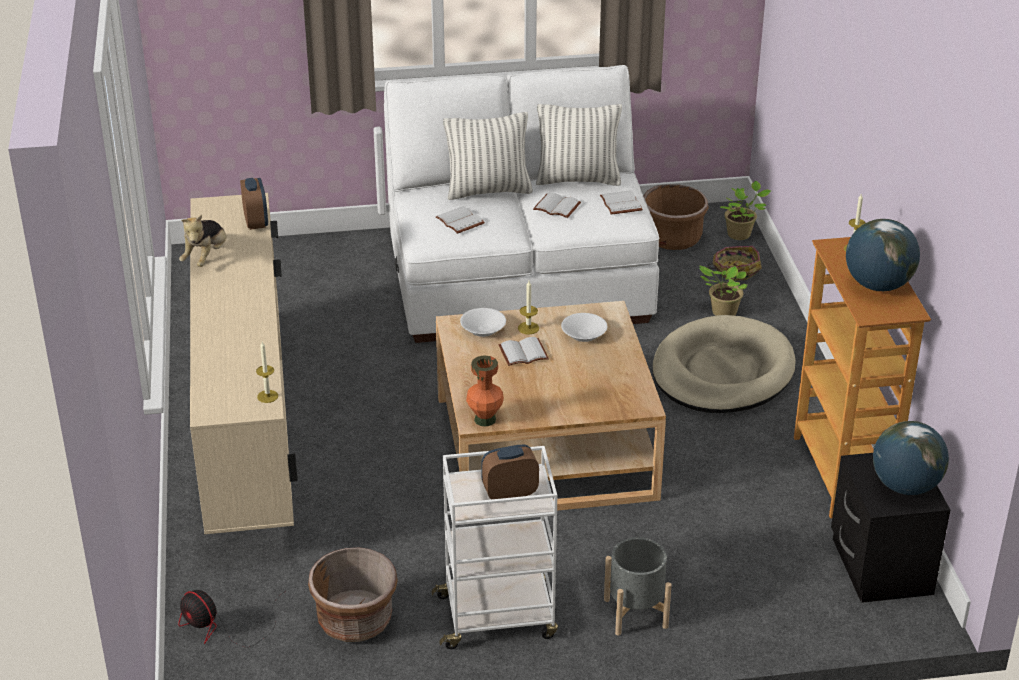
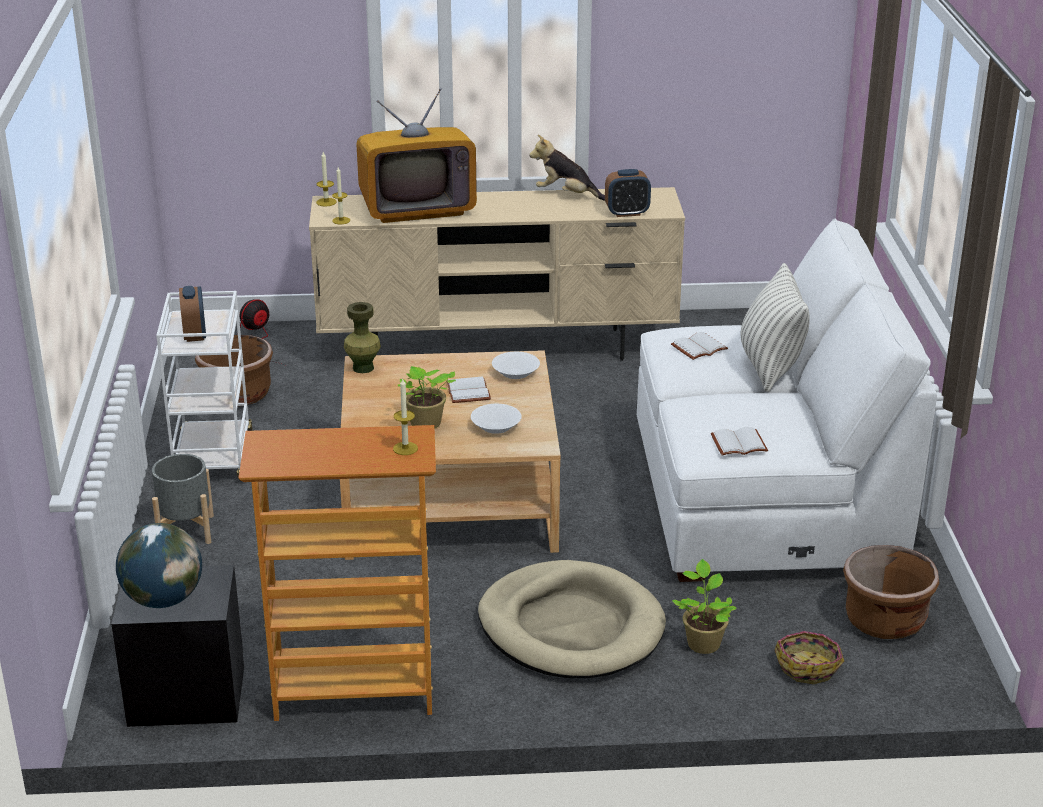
camera: 95 degrees right, 5 degrees down
(232, 348) = (417, 207): none -> television
(484, 419) = (363, 368): orange vase -> green vase
(528, 328) = (513, 396): candle -> candle (326, 202)
(555, 207) = (728, 402): white book -> none
(578, 179) = (799, 421): pillow -> none
(741, 234) = (906, 683): potted plant -> potted plant (425, 424)
(878, 285) = (320, 453): globe -> none

